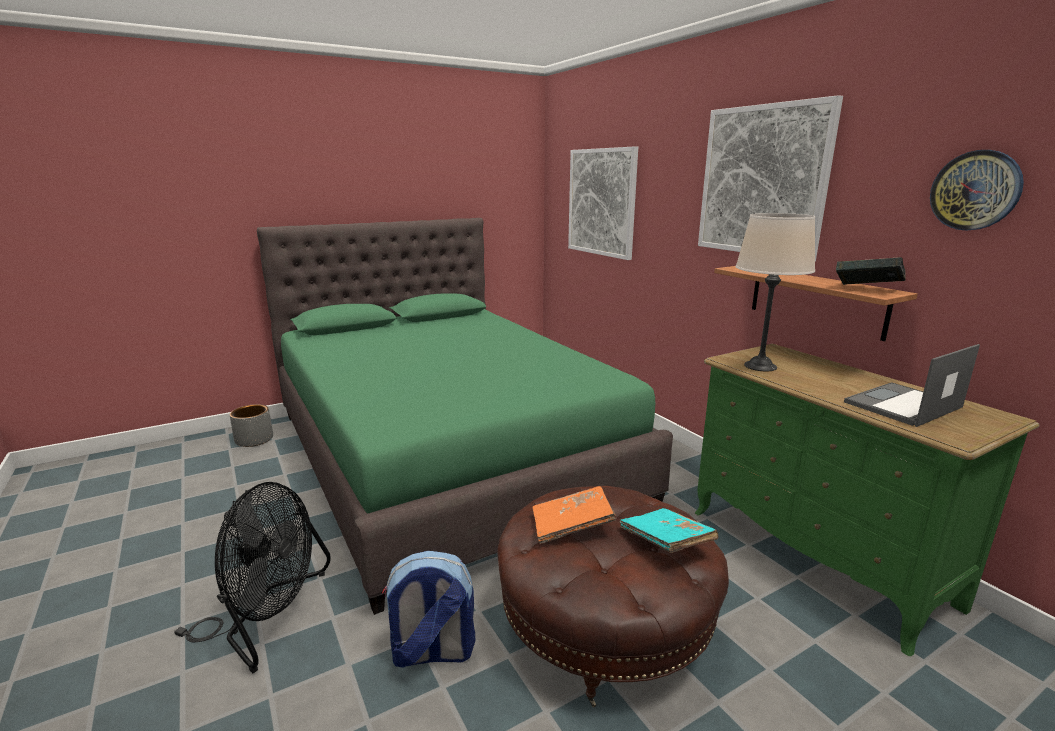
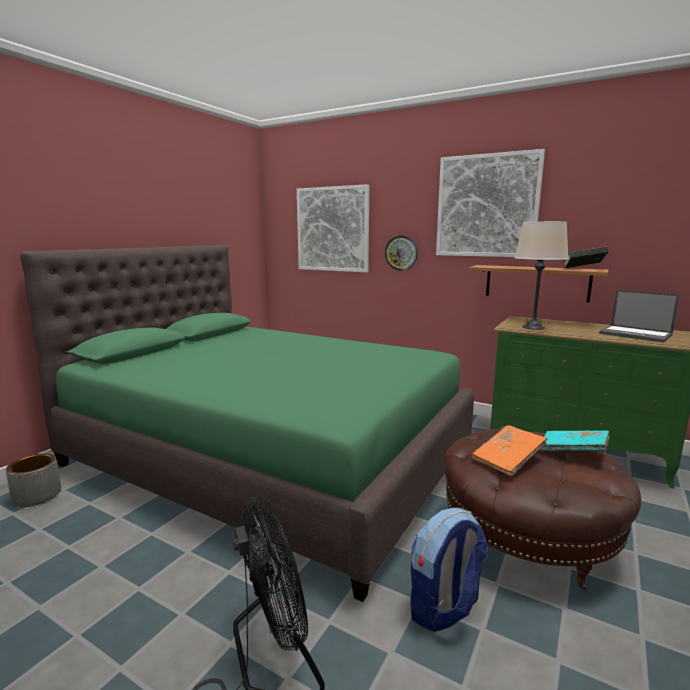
camera: 30 degrees left, 5 degrees down
(902, 405) = (636, 334): laptop -> laptop turned 75 degrees counterclockwise
(975, 190) = (638, 205): wall clock -> wall clock (401, 253)

